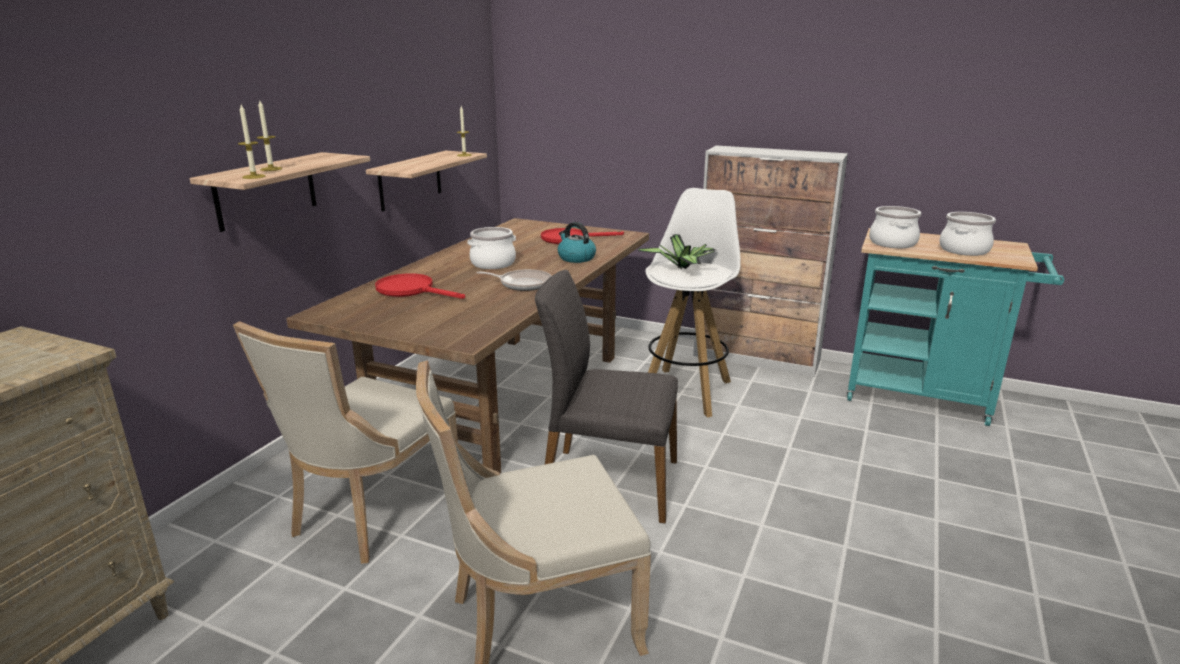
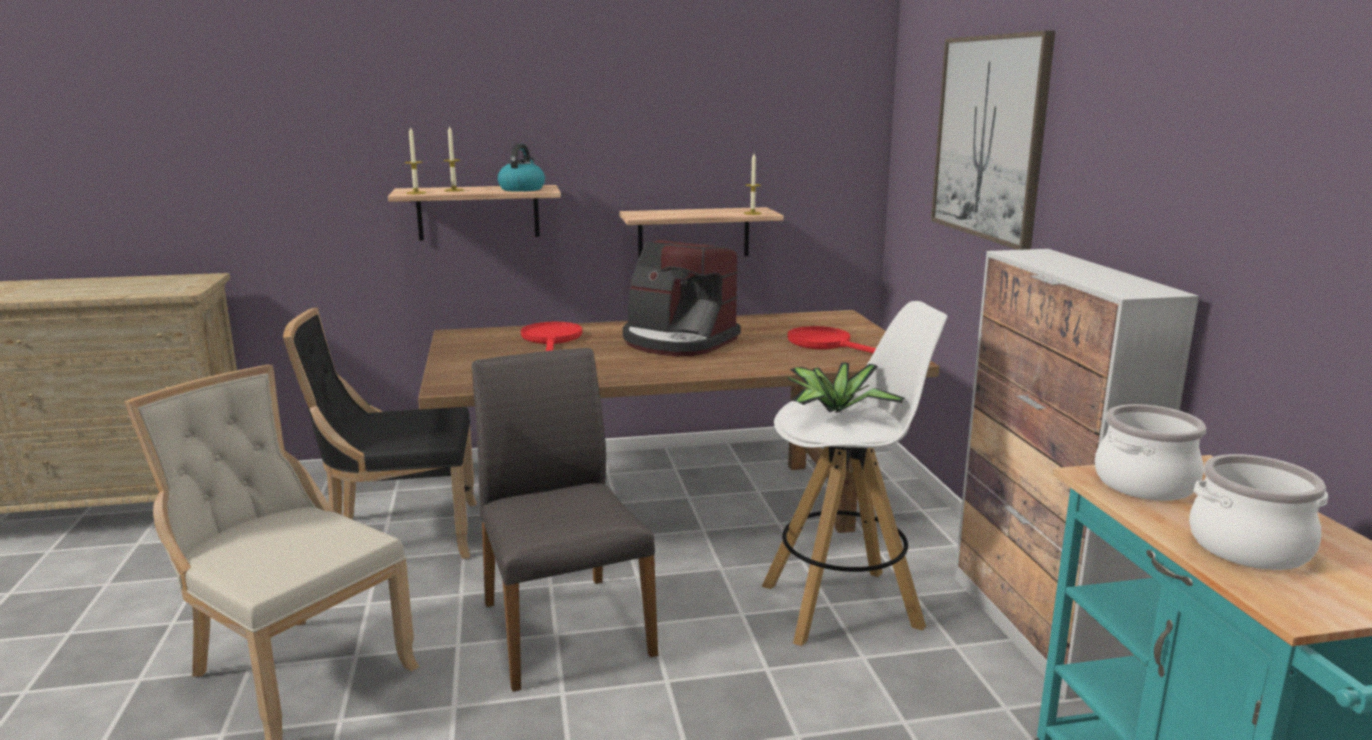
camera: 55 degrees right, 5 degrees down
(370, 515) = (398, 534): beige chair -> black chair
(493, 263) = (678, 341): cooking pot -> coffee machine
(523, 284) = (634, 365): frying pan -> none
(576, 258) = (761, 362): kettle -> kettle (522, 189)
(635, 81) = (989, 137): none -> picture

